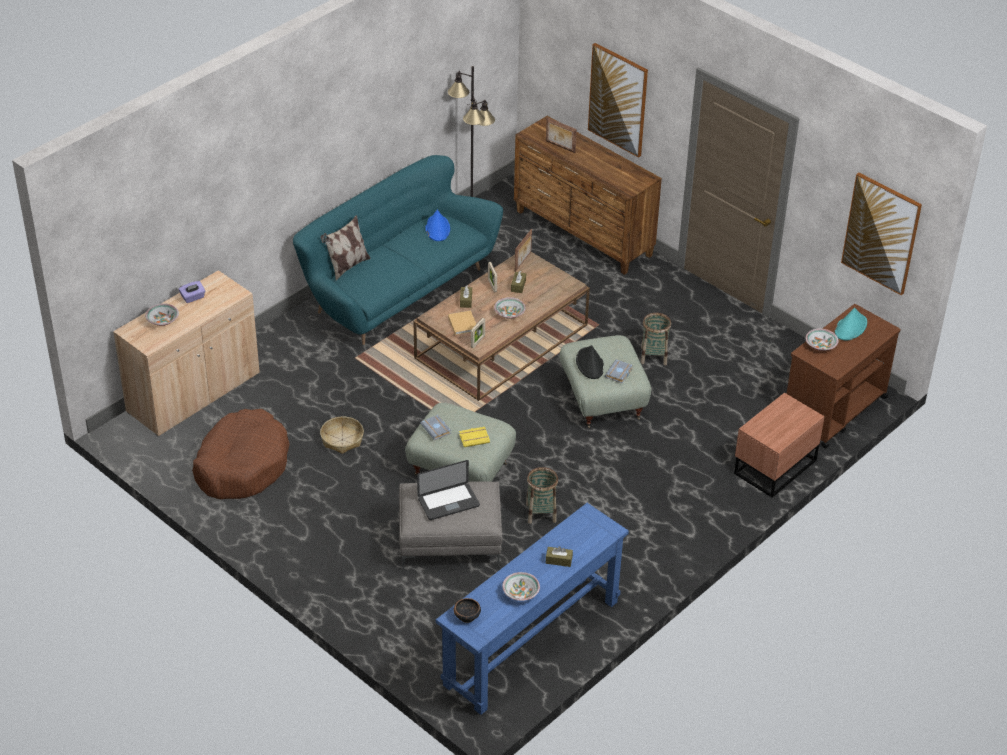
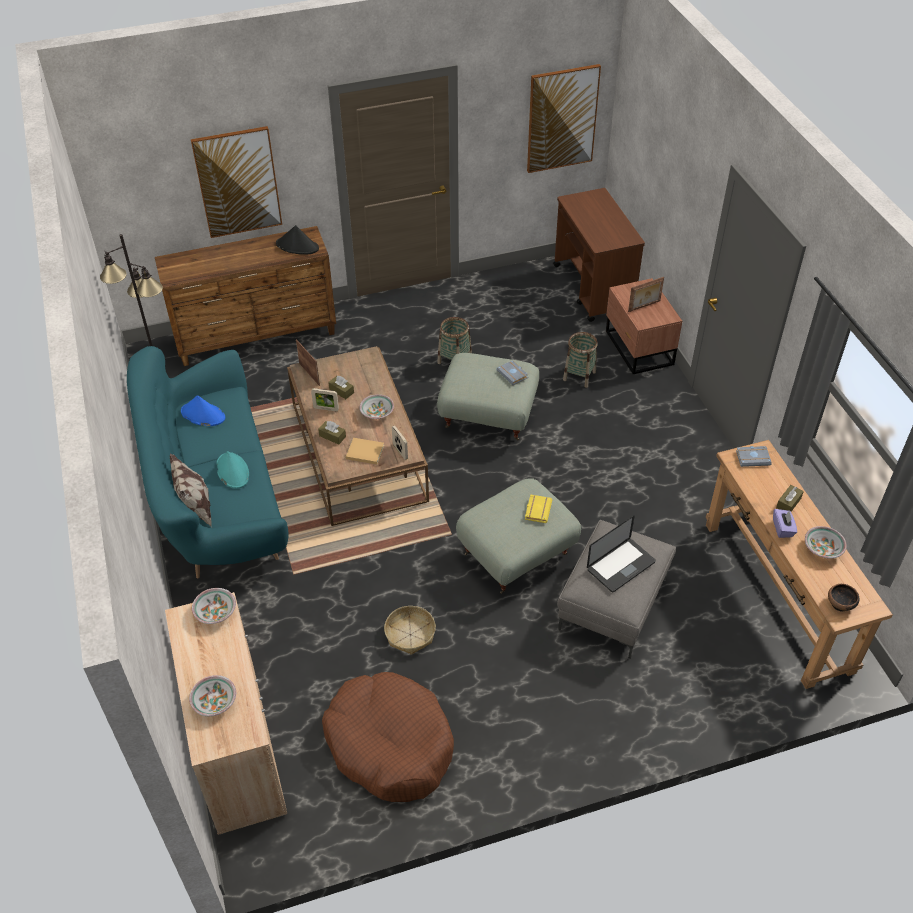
camera: 60 degrees left, 5 degrees up
(193, 297) = (195, 654): purple tissue box -> purple tissue box (783, 529)
(437, 429) = (506, 534): grey book -> grey book (753, 458)
(448, 502) = (621, 566): laptop -> laptop turned 45 degrees clockwise
(531, 642) = (776, 595): blue console table -> brown console table
(541, 513) = (609, 519): basket -> basket (579, 376)
(560, 147) = (211, 267): picture frame -> picture frame (644, 306)
(590, 364) = (487, 388): black hat -> black hat (297, 246)
(820, 346) = (597, 234): bowl -> bowl (215, 613)
(850, 327) = (585, 210): turquoise hat -> turquoise hat (232, 471)

